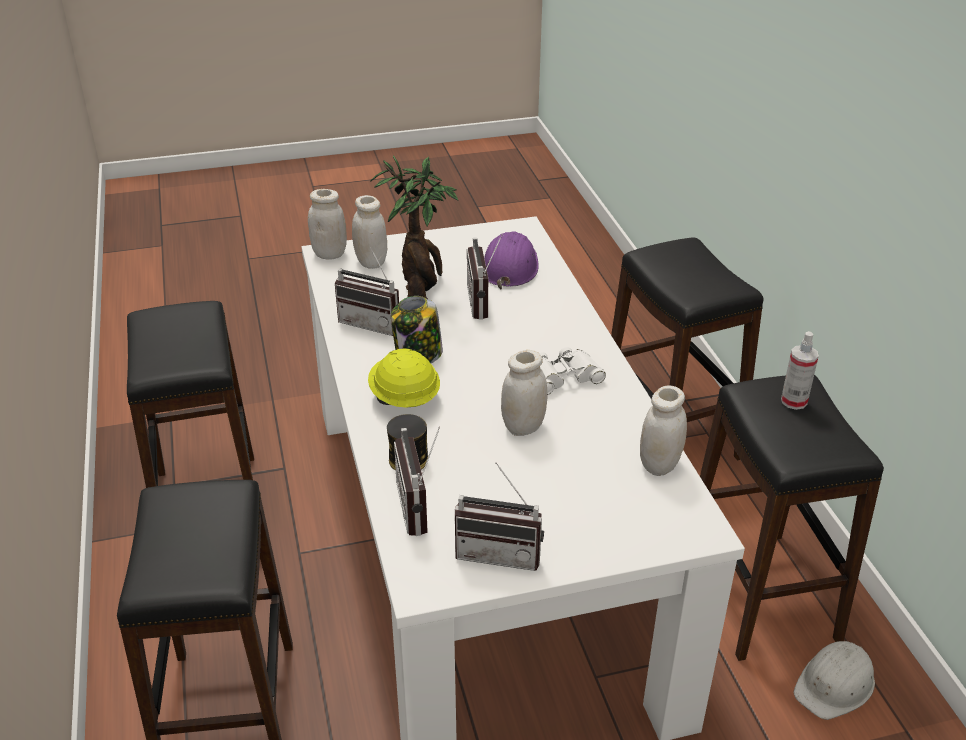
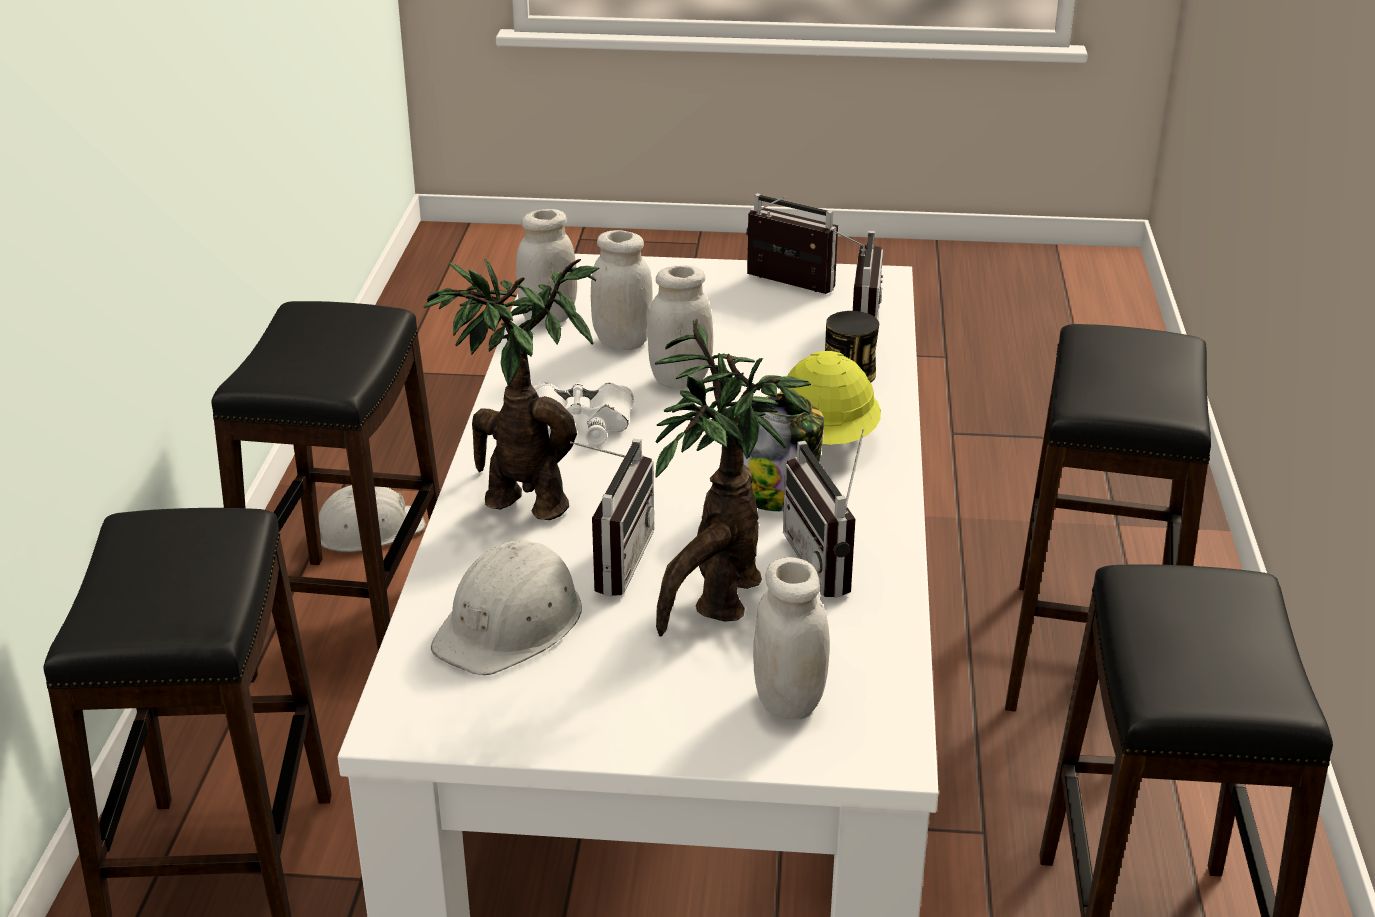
camera: 160 degrees left, 5 degrees down
(329, 254) = (875, 746): white jar -> white jar (622, 342)
(374, 323) = (831, 563): radio -> radio turned 150 degrees counterclockwise
(509, 268) = (511, 623): purple hard hat -> white hard hat
(555, 323) = (520, 500): none -> potted plant
(794, 401) = (295, 361): spray bottle -> none

